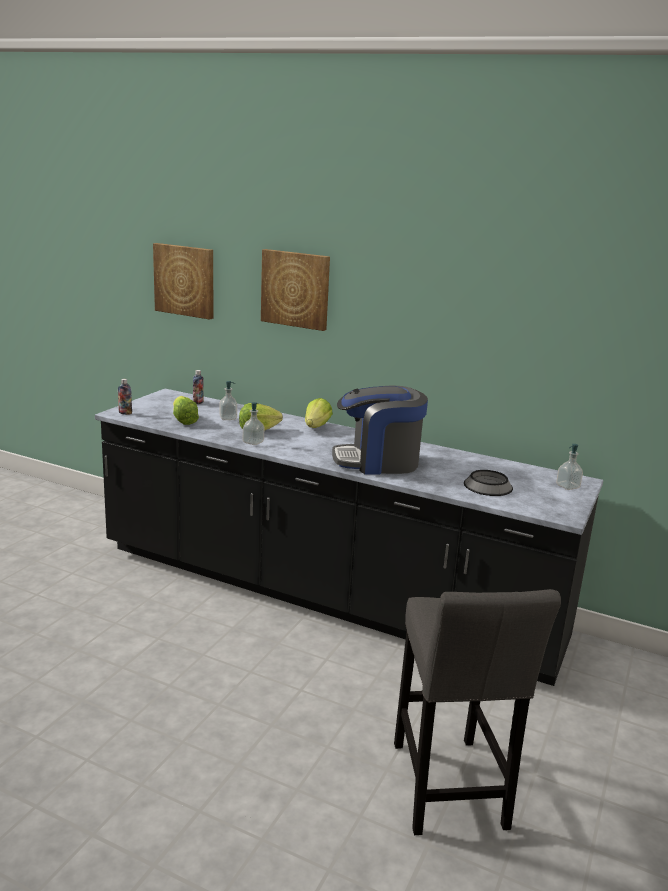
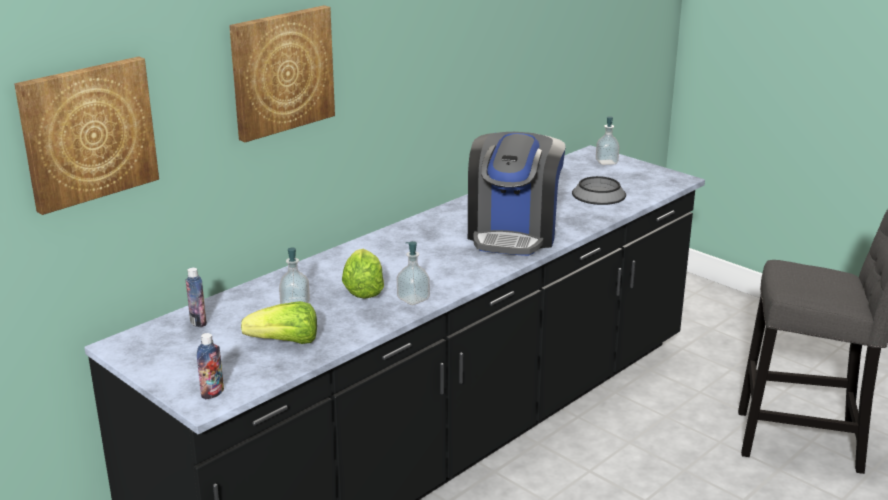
camera: 70 degrees left, 5 degrees up
(316, 427) = (370, 249): lettuce -> none

